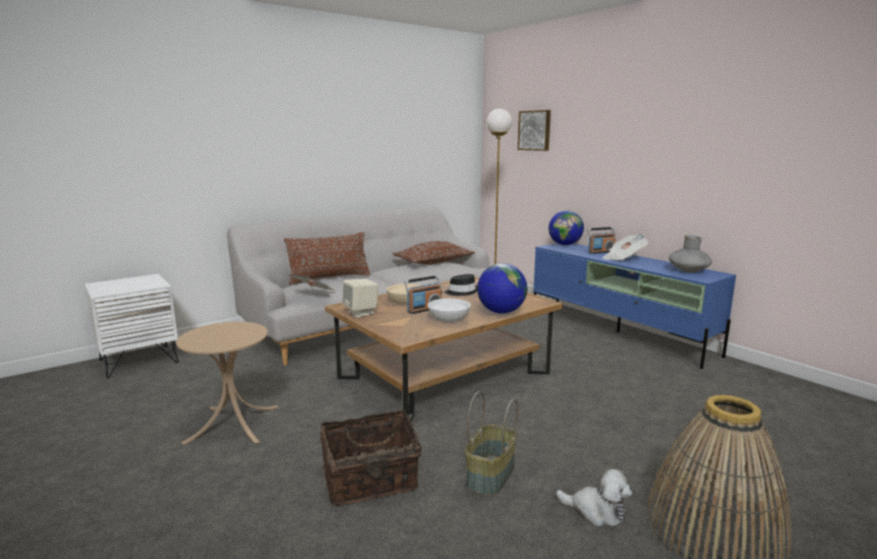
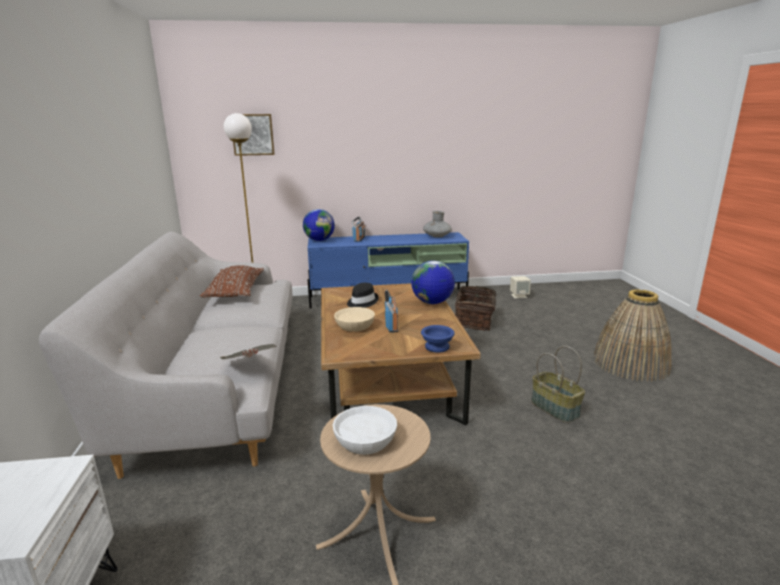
camera: 60 degrees left, 5 degrees up
(329, 278) = (197, 347): brown pillow -> none
(361, 312) = (369, 351): beige speaker -> beige speaker (519, 296)
(371, 480) = (538, 462): basket -> basket (475, 321)
(393, 330) = (436, 347): none -> blue bowl
(449, 317) = (423, 321): white bowl -> white bowl (366, 440)
(596, 511) = (607, 387): plush toy -> none
(624, 258) = (386, 239): newspaper -> none

